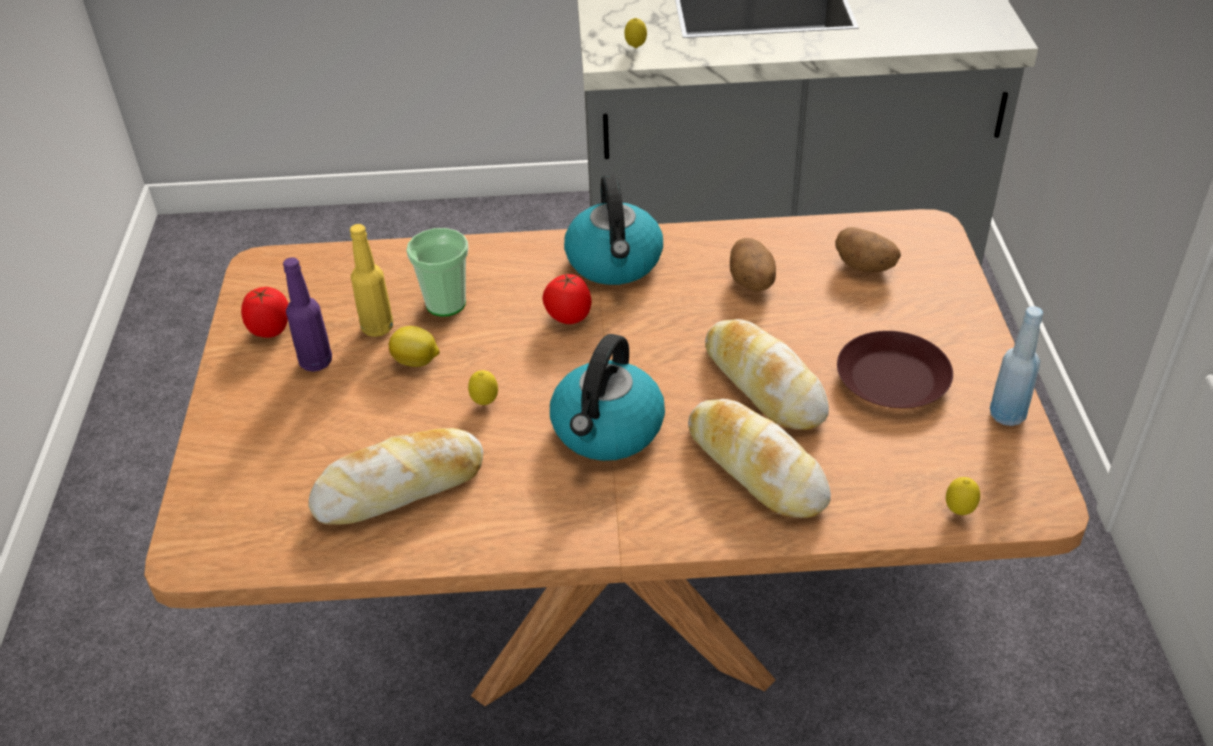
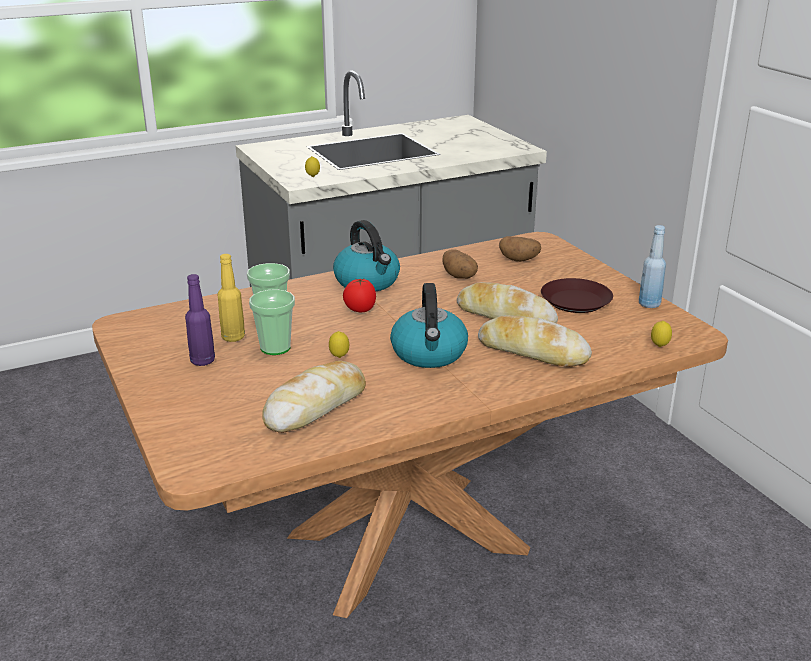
camera: 25 degrees left, 15 degrees down
(271, 330) = (154, 352): tomato -> none
(416, 362) = (275, 348): lemon -> cup

